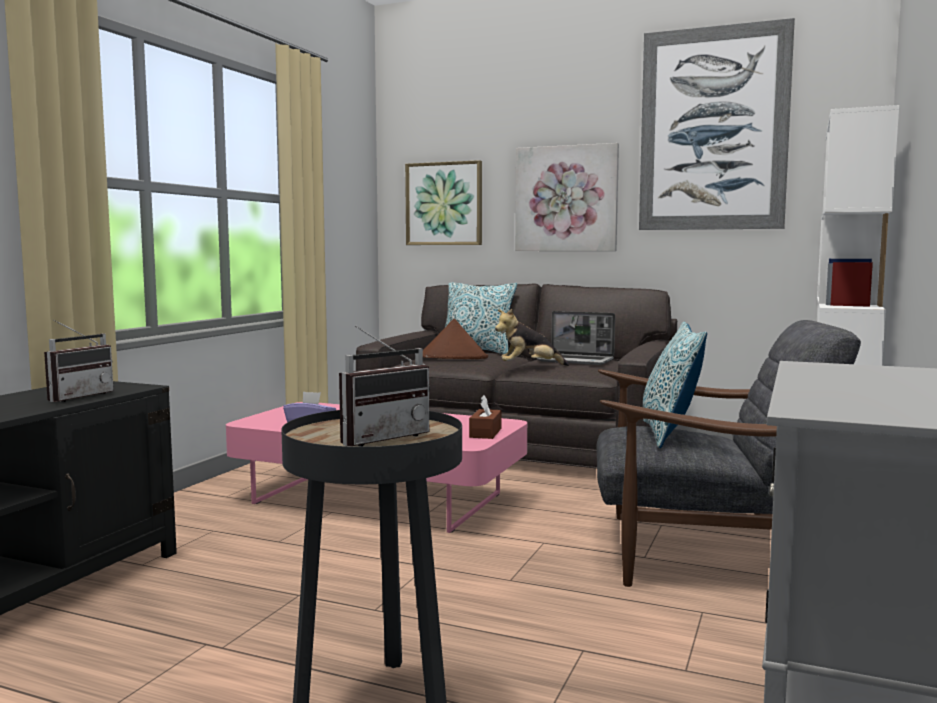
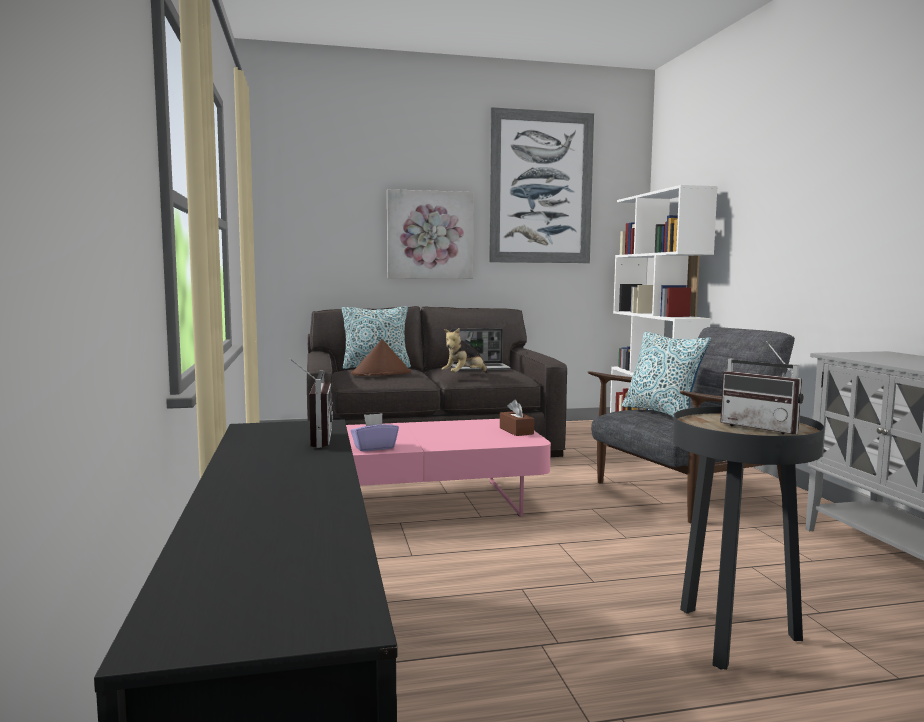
camera: 35 degrees left, 0 degrees up
(380, 438) = (762, 428): radio -> radio turned 120 degrees clockwise
(444, 204) = (315, 235): picture -> none

